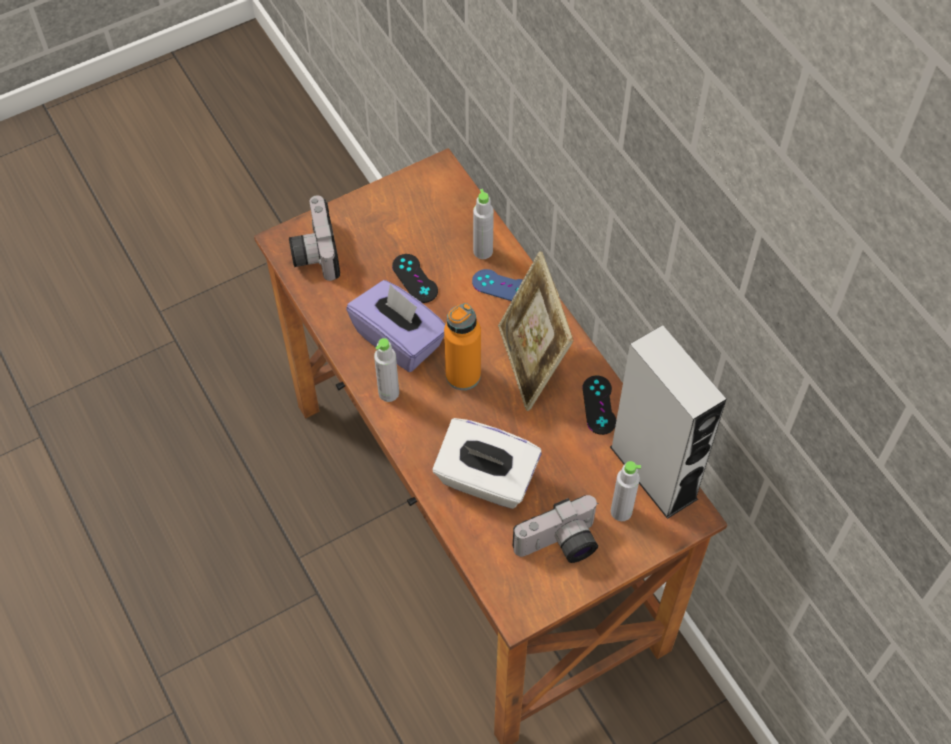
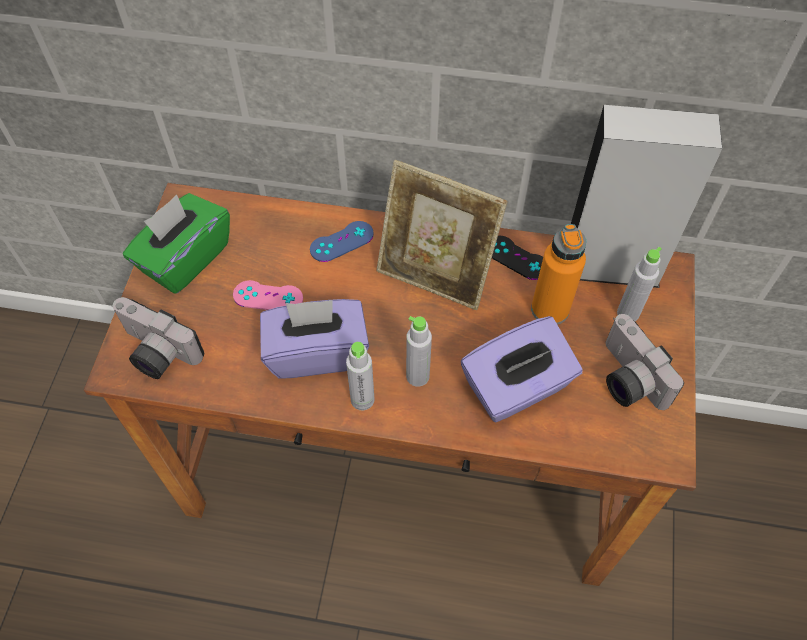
camera: 50 degrees left, 0 degrees up
(398, 208) = (185, 258): none -> green tissue box
(415, 278) = (268, 297): black game controller -> pink game controller
(463, 375) = (399, 331): orange bottle -> orange bottle (550, 309)
(483, 251) = (294, 231): grey bottle -> grey bottle (417, 376)
(486, 480) = (517, 387): white tissue box -> purple tissue box
(559, 546) = (626, 379): camera -> camera turned 135 degrees clockwise

